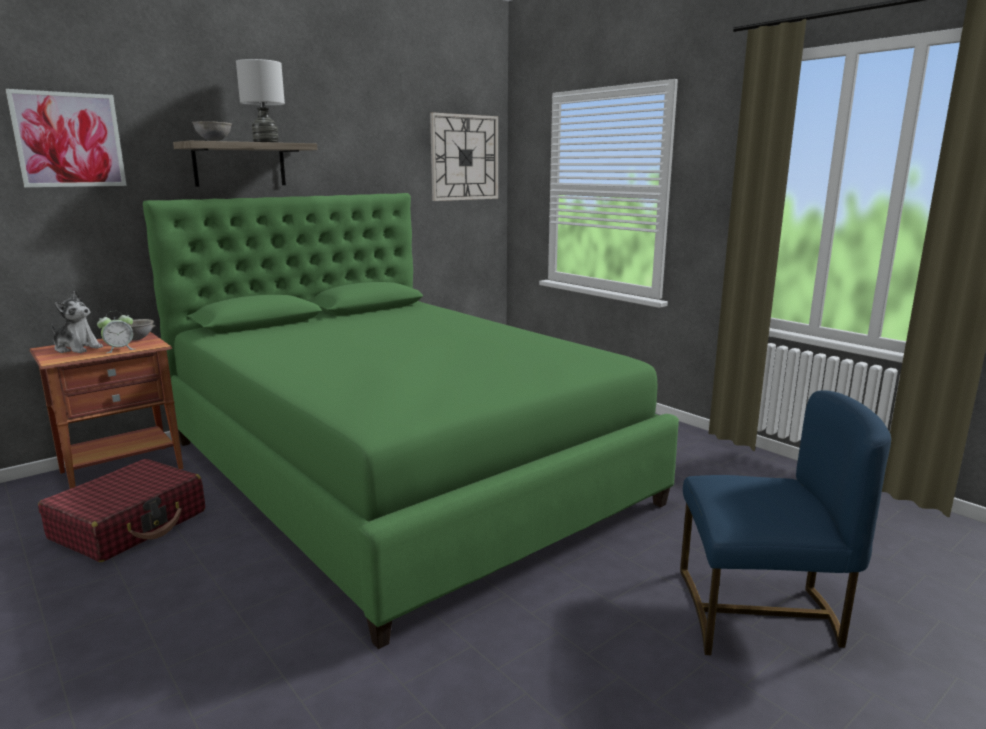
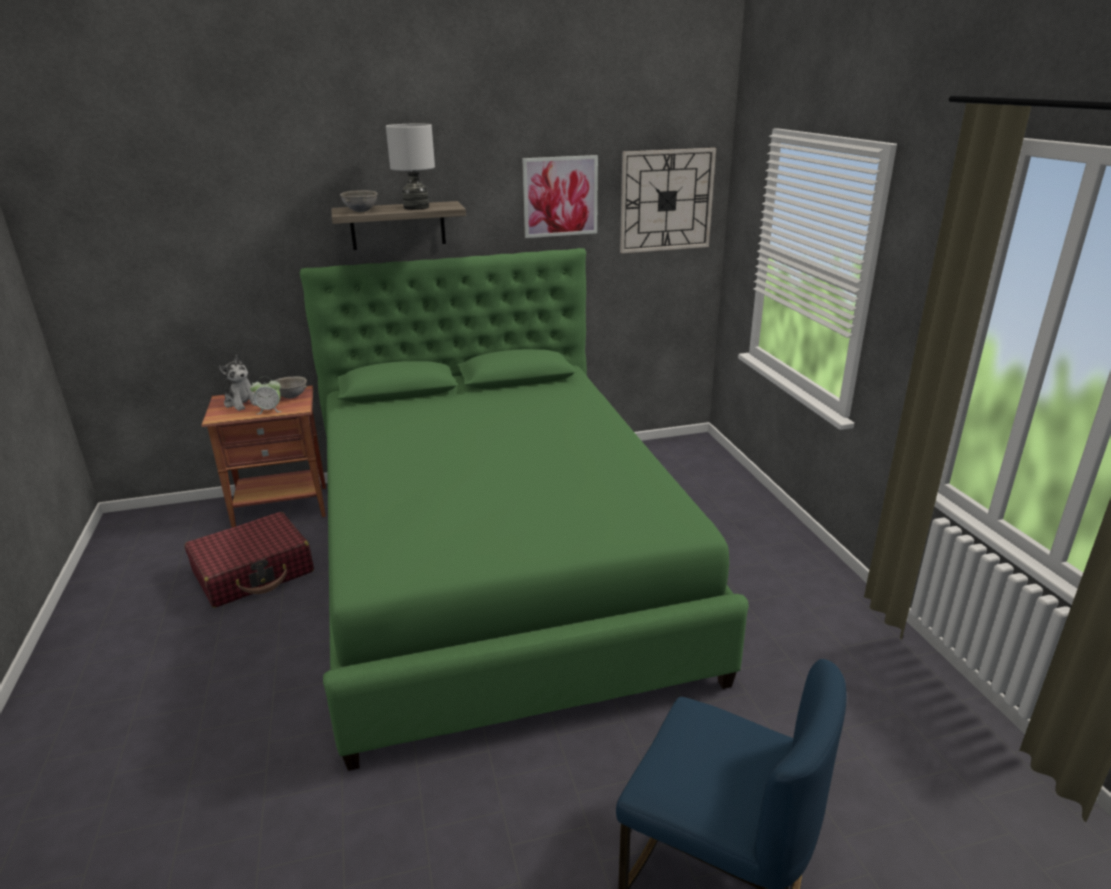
camera: 25 degrees right, 10 degrees up
(69, 140) = (238, 213): picture -> picture (560, 196)

